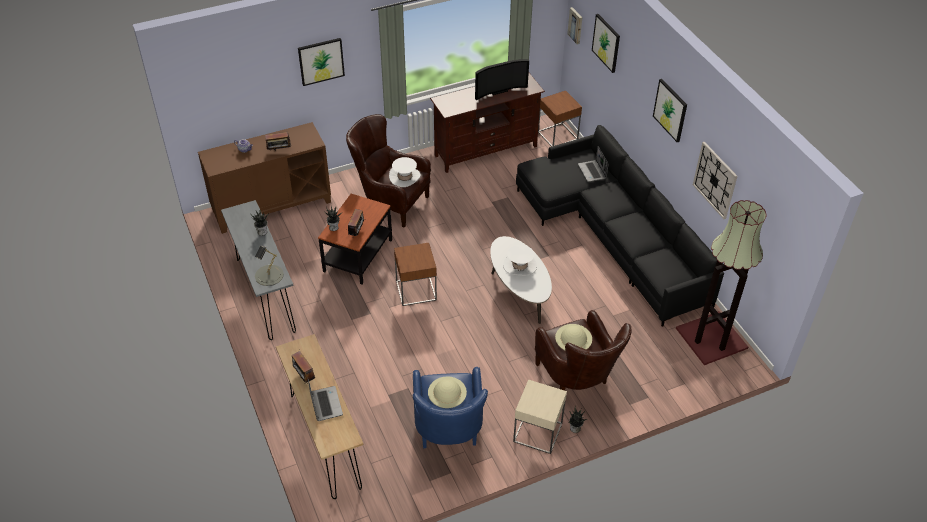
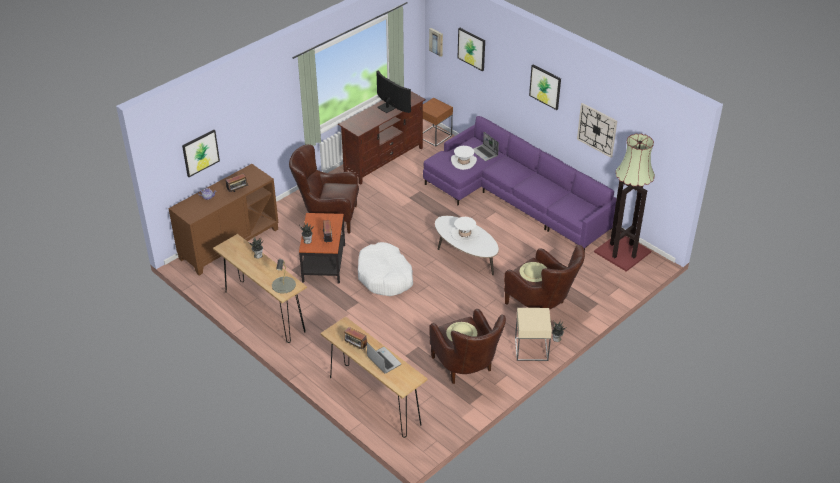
camera: 20 degrees left, 5 degrees down
(265, 295) = (264, 311): grey console table -> brown console table
(321, 61) = (256, 109): picture -> picture (200, 152)
(404, 177) = (341, 191): white hat -> white hat (463, 161)
(416, 290) = (385, 276): brown side table -> white dog bed
(448, 435) = (466, 369): blue armchair -> brown armchair
(498, 90) = (389, 106): television -> television turned 90 degrees counterclockwise
(613, 235) = (515, 198): black sofa -> purple sofa

